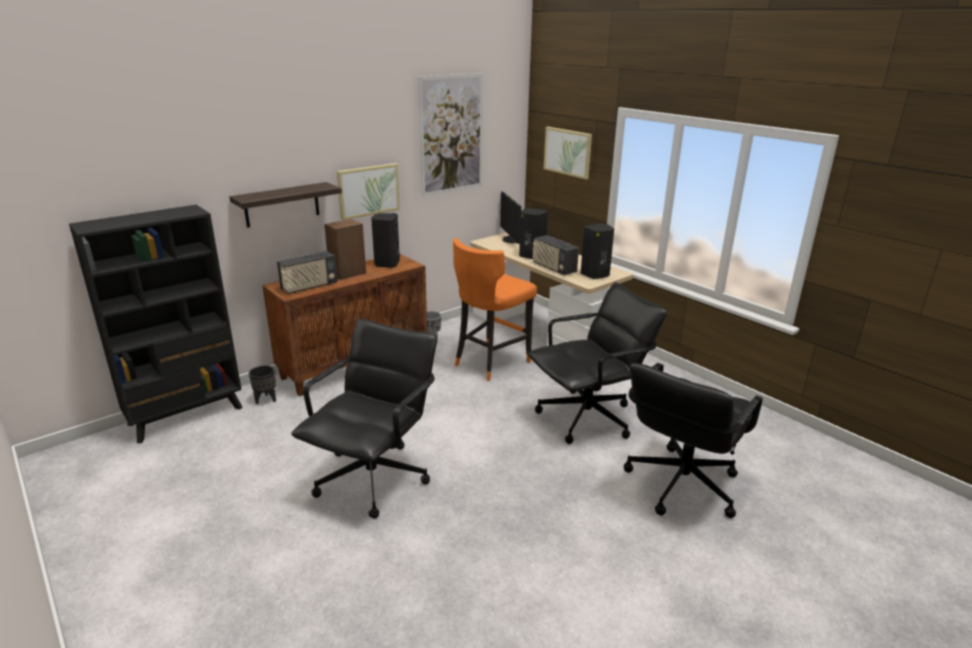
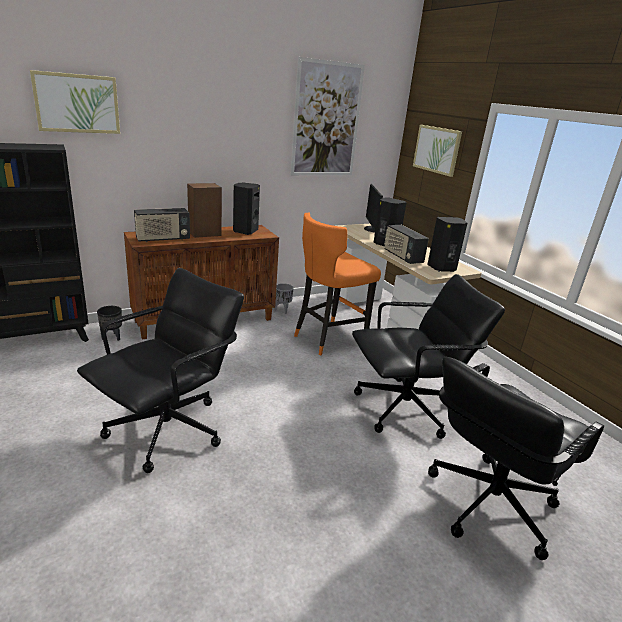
camera: 10 degrees right, 0 degrees up
(282, 204) = (150, 159): shelf -> none
(368, 190) = (237, 160): picture -> picture (77, 103)

